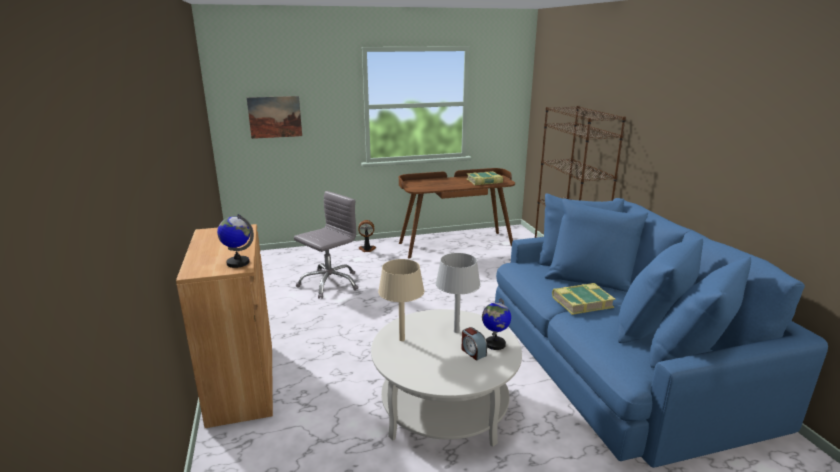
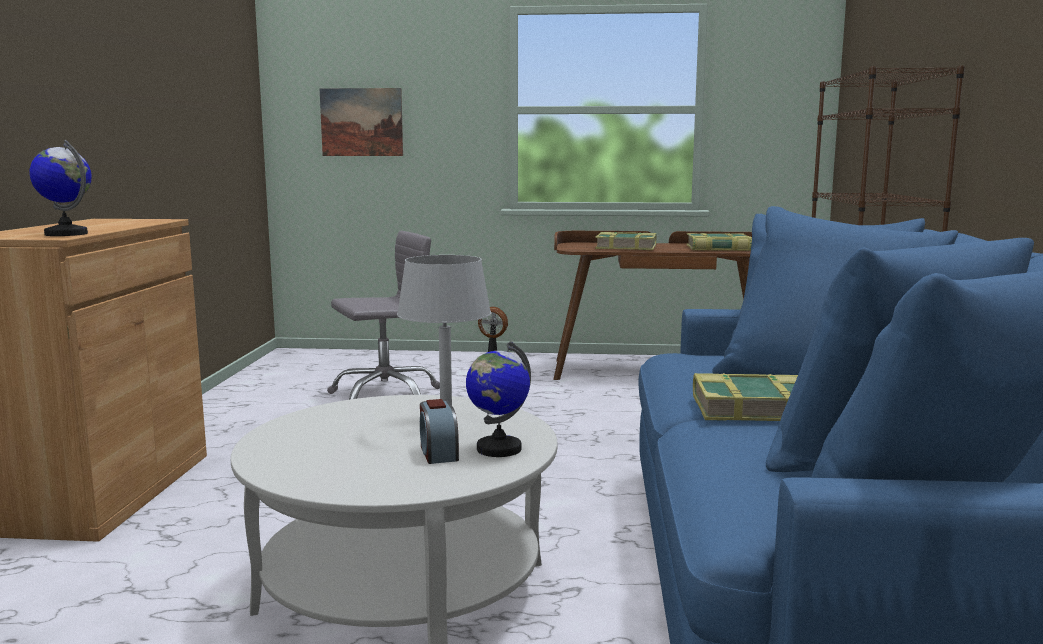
camera: 20 degrees right, 10 degrees down
(402, 339) = (330, 421): beige table lamp -> none
(439, 185) = (626, 247): none -> book

